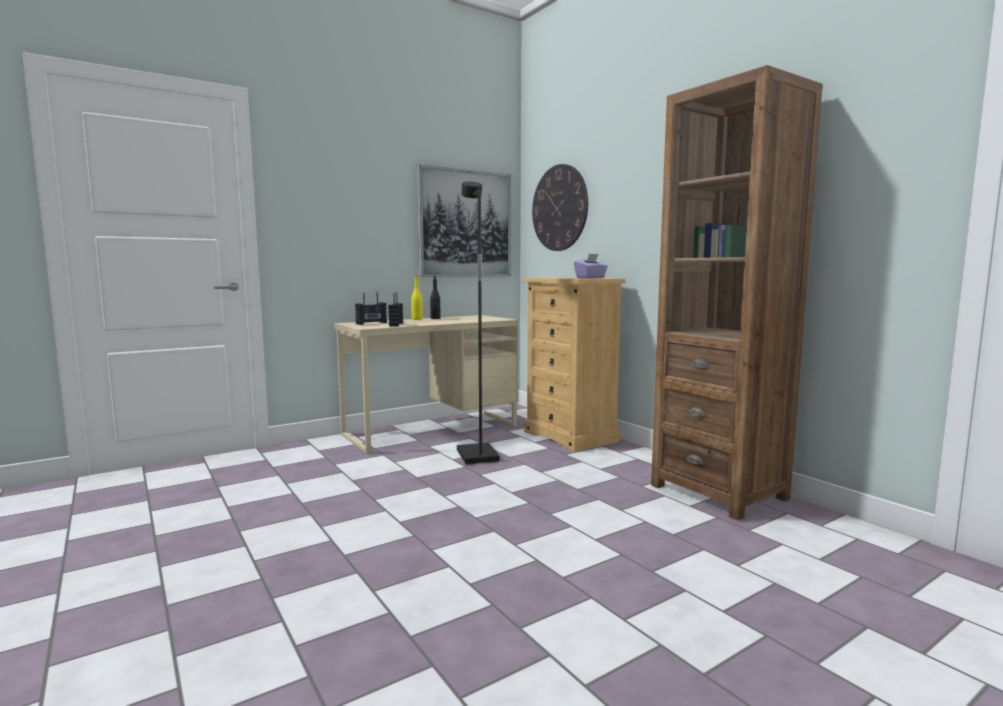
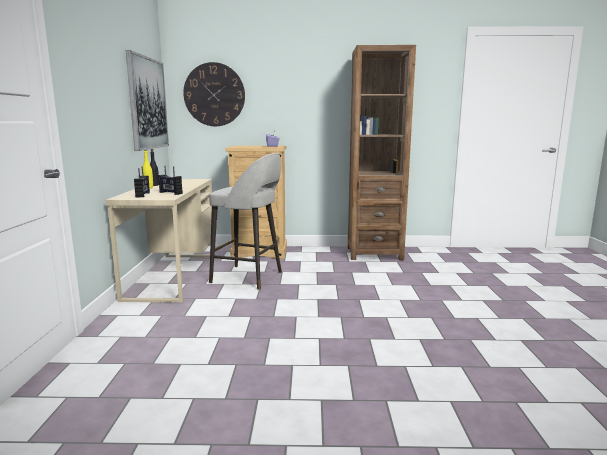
camera: 55 degrees left, 5 degrees up
(476, 456) = (248, 277): black floor lamp -> grey stool

